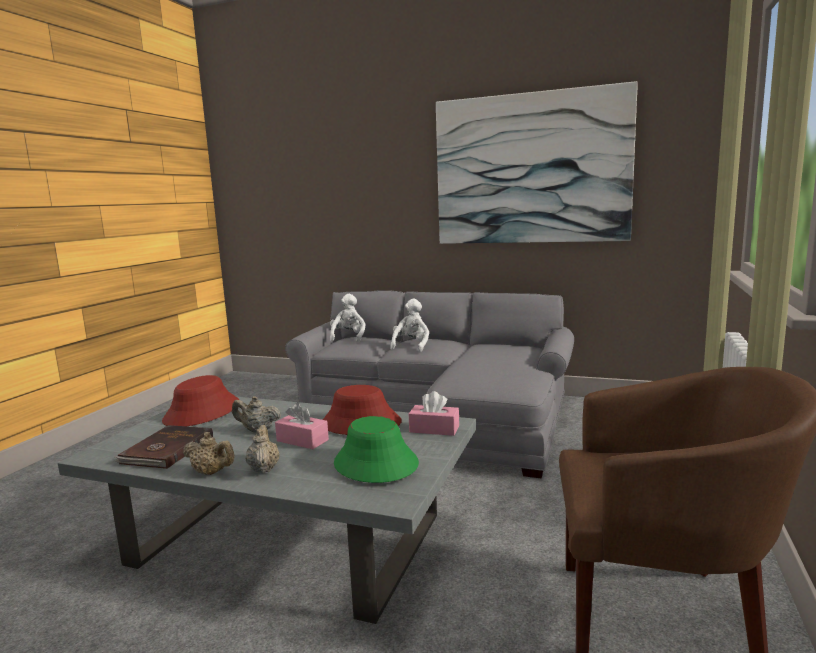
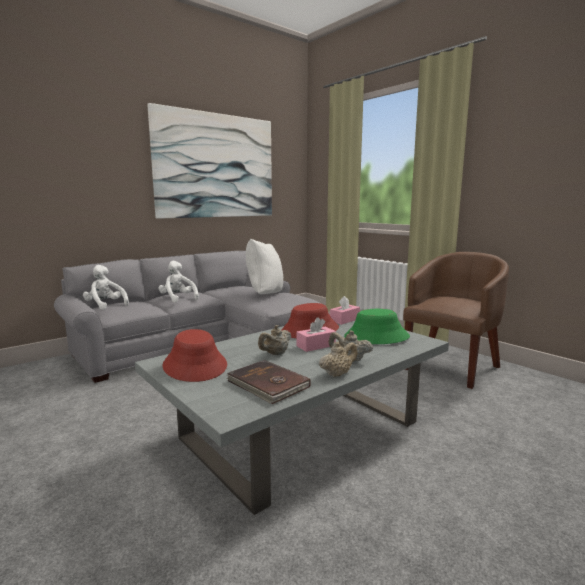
camera: 60 degrees left, 0 degrees up
(498, 365) = (264, 294): none -> white pillow

